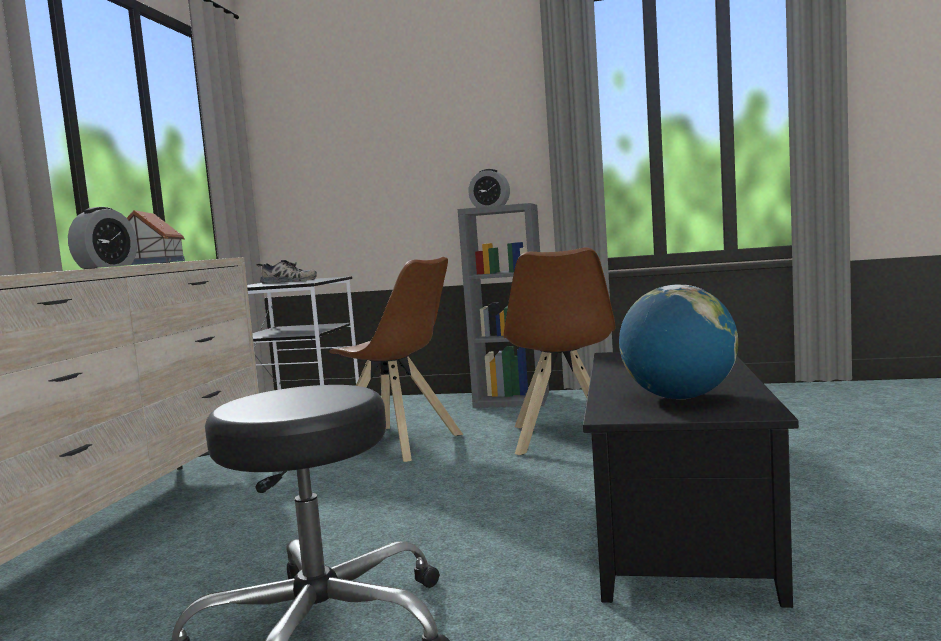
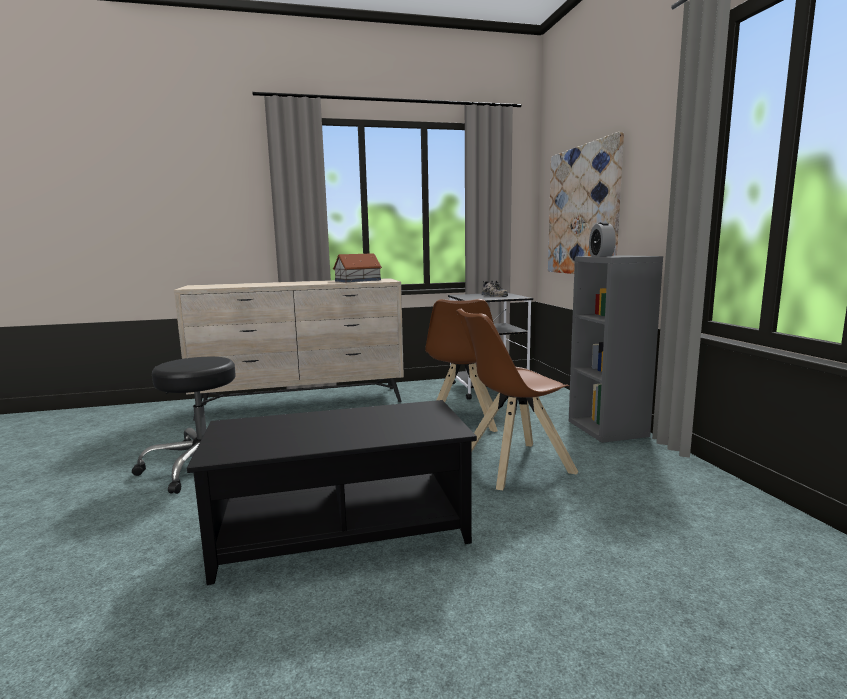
camera: 65 degrees right, 5 degrees up
(106, 266) = (303, 283): alarm clock -> none
(373, 165) = (583, 211): none -> picture
(679, 398) = (265, 434): globe -> none

